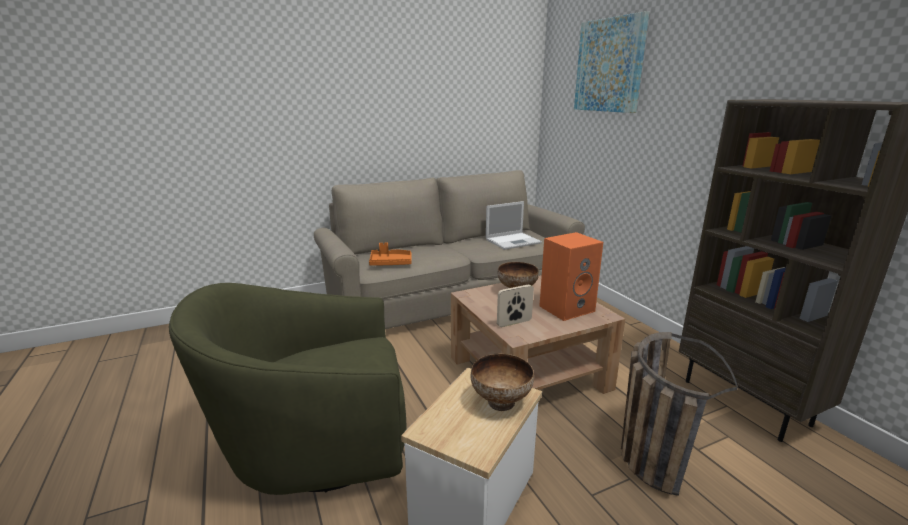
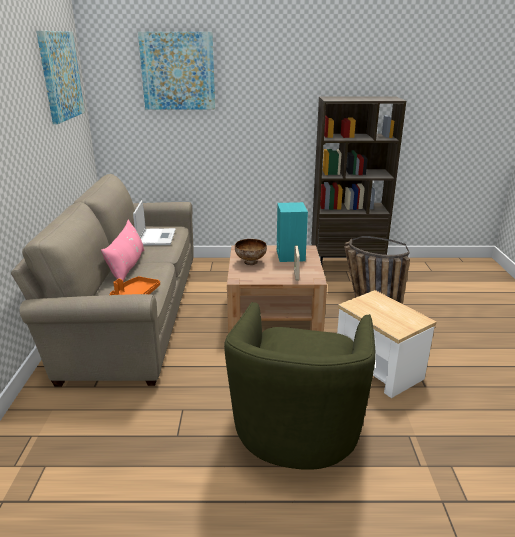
camera: 65 degrees left, 5 degrees up
(441, 248) = (127, 266): none -> pink pillow
(488, 68) = (60, 76): none -> picture
(501, 401) = (380, 303): bowl -> none
(567, 308) = (289, 255): orange speaker -> turquoise speaker

